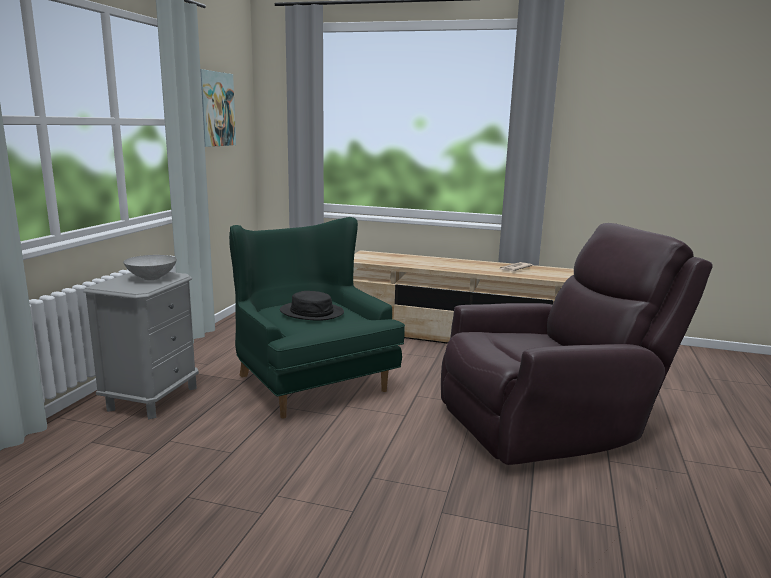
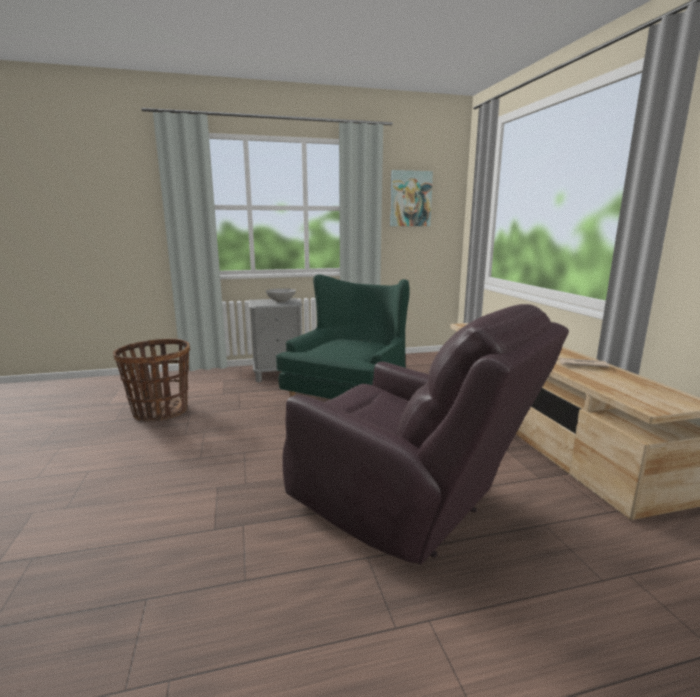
camera: 60 degrees right, 0 degrees up
(135, 525) = (160, 412): none -> basket
(312, 312) = (345, 345): black hat -> none

